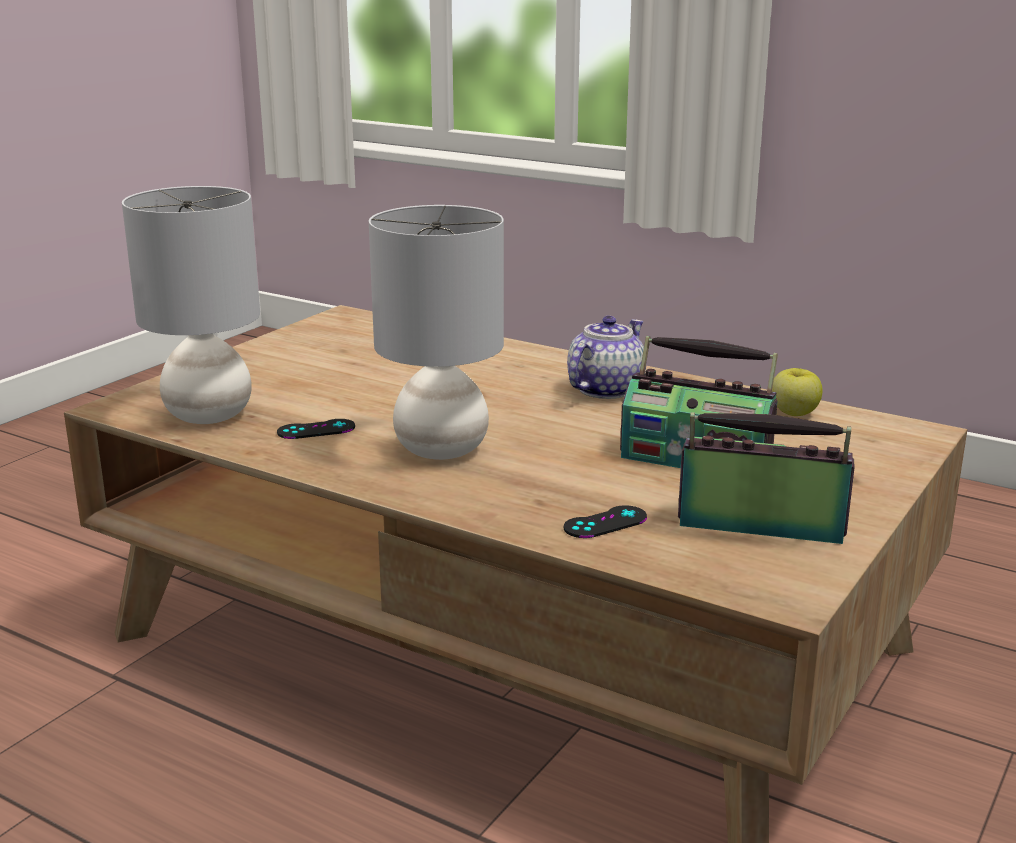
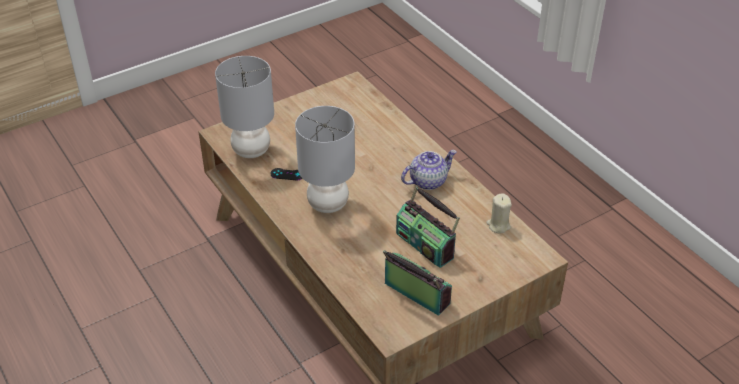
camera: 25 degrees right, 20 degrees up
(605, 522) = (358, 272): black game controller -> none
(794, 413) = (498, 225): apple -> beige candle

